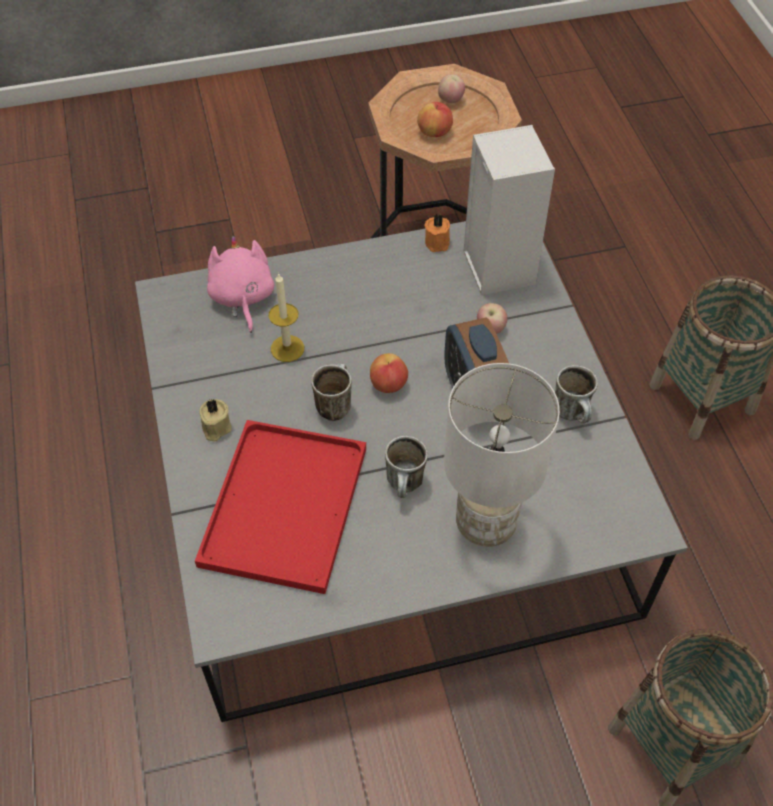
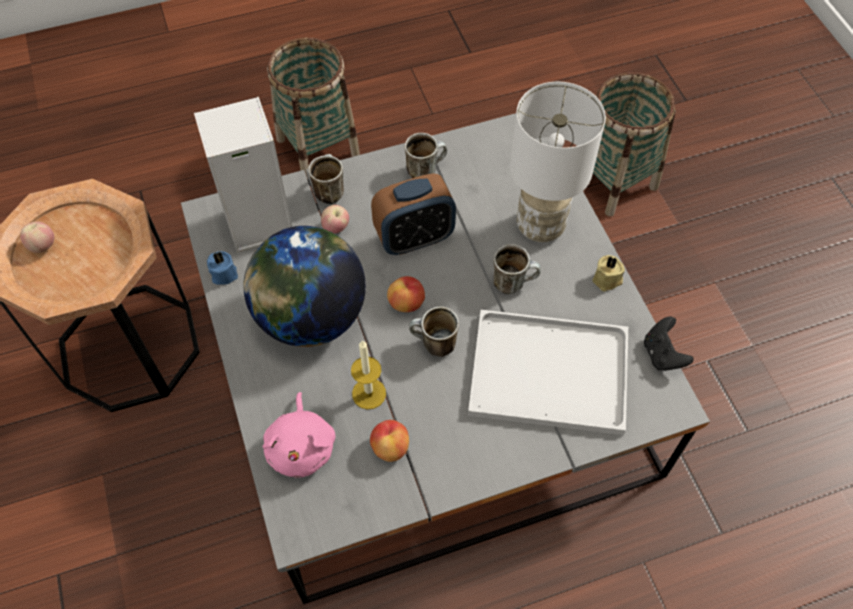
camera: 95 degrees left, 5 degrees up
(215, 428) = (472, 445): beige candle -> beige candle (607, 280)
(242, 298) = (302, 446): pink plush toy -> pink plush toy turned 75 degrees counterclockwise
(283, 502) = (545, 374): red tray -> white tray
(289, 629) = (662, 354): none -> black game controller
(381, 306) = (310, 316): none -> globe
(435, 132) = (95, 258): apple -> apple (390, 447)
(438, 242) = (223, 273): orange candle -> blue candle
(542, 324) = (328, 190): none -> mug

